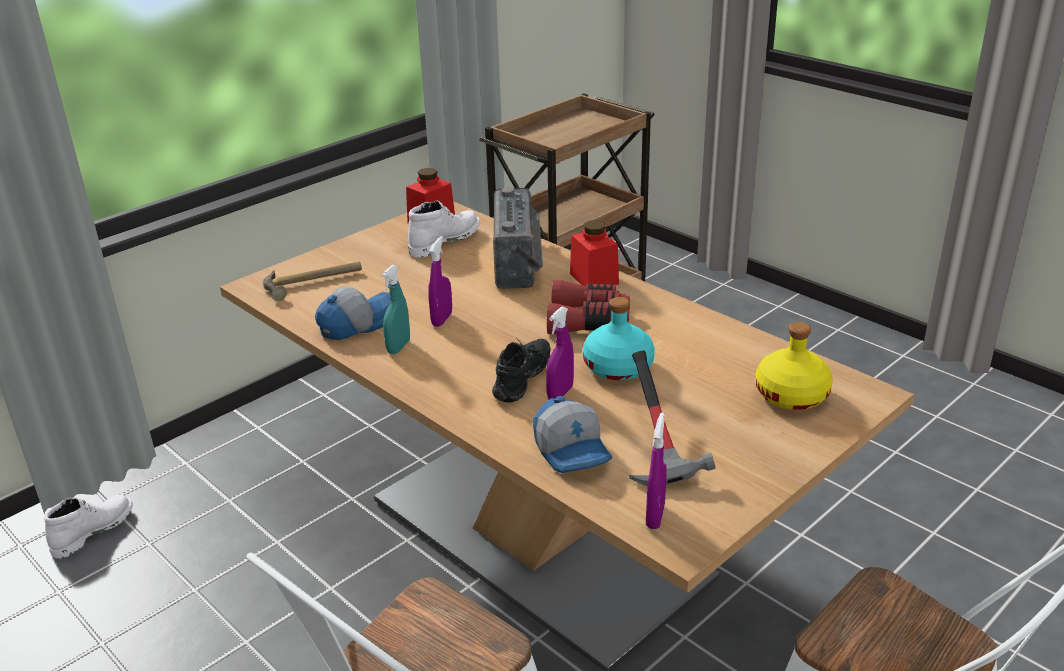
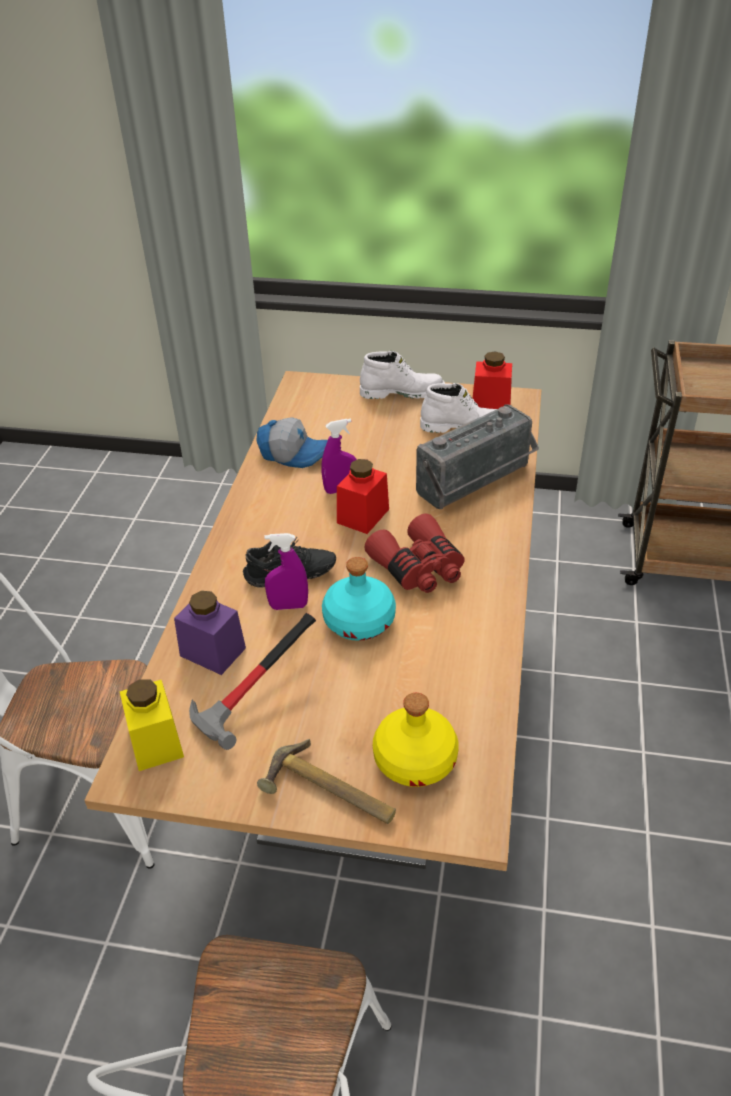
camera: 55 degrees right, 10 degrees up
(92, 531) = (192, 495): white boot -> white boot (402, 392)
(314, 283) = (331, 405): hammer -> hammer (328, 795)
(398, 347) = (280, 490): turquoise spray bottle -> none
(573, 450) = (213, 652): cap -> purple jar
(594, 279) = (496, 537): red jar -> red jar (363, 516)
(655, 516) = (156, 742): purple spray bottle -> yellow jar

